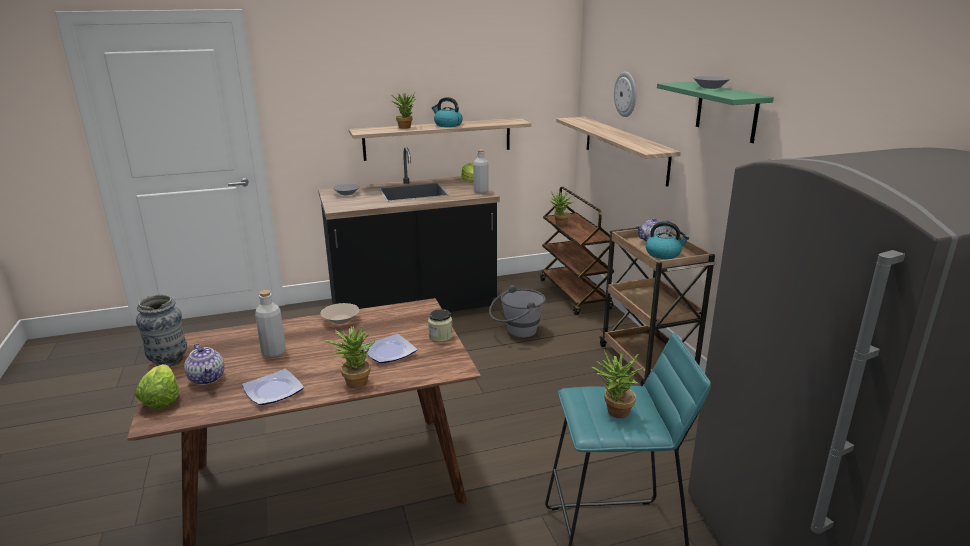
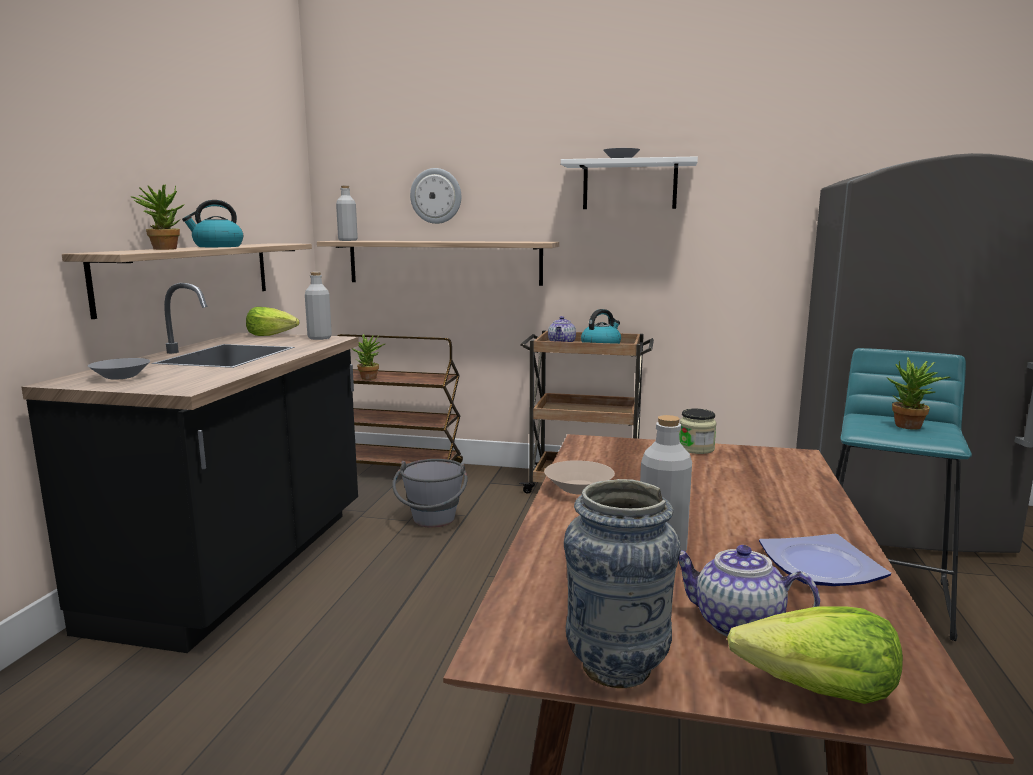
camera: 60 degrees left, 10 degrees down
(207, 378) = (737, 624): teapot -> teapot turned 150 degrees counterclockwise
(354, 381) = (809, 508): potted plant -> none
(390, 352) = (725, 477): plate -> none
(578, 119) = (348, 240): none -> grey bottle
(726, 111) = (629, 185): green shelf -> white shelf

